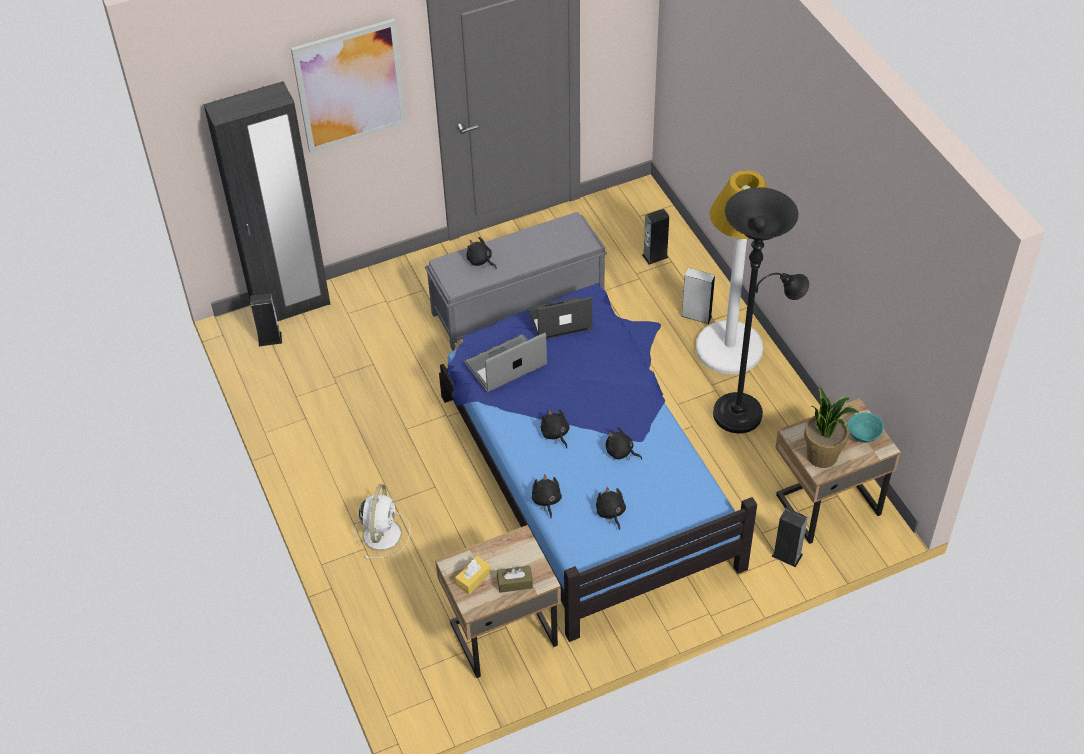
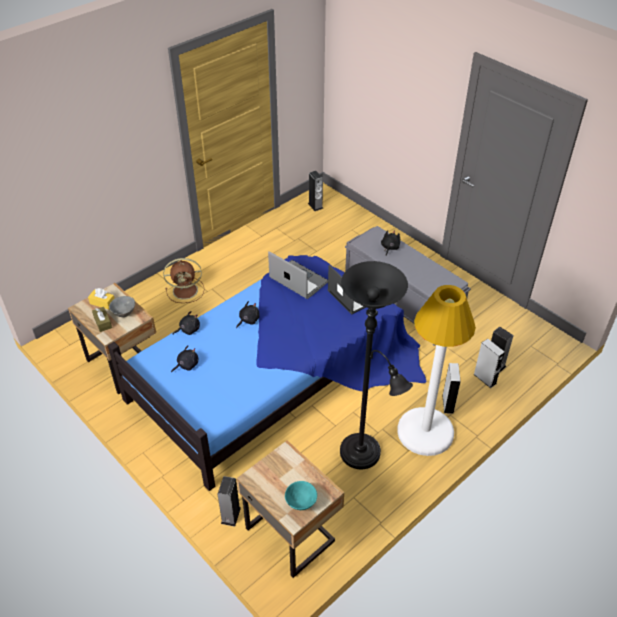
camera: 70 degrees right, 5 degrees down
(291, 306) = (344, 206): black wardrobe -> none
(350, 85) = (414, 89): picture -> none
(382, 533) = (186, 290): white fan -> brown fan
(505, 556) = (123, 313): none -> grey bowl
(621, 452) = (243, 358): black plush toy -> none
(672, 272) = (485, 379): none -> grey speaker
(822, 456) = (268, 476): potted plant -> none

